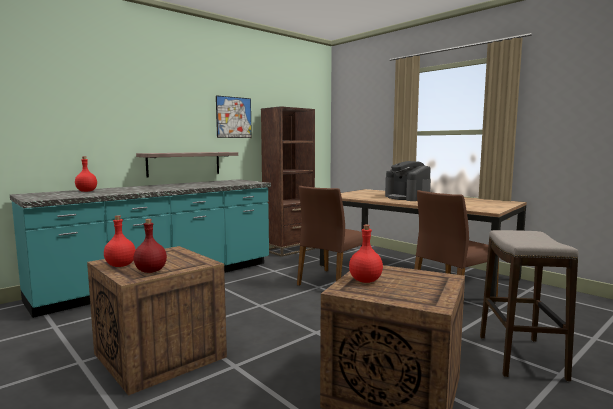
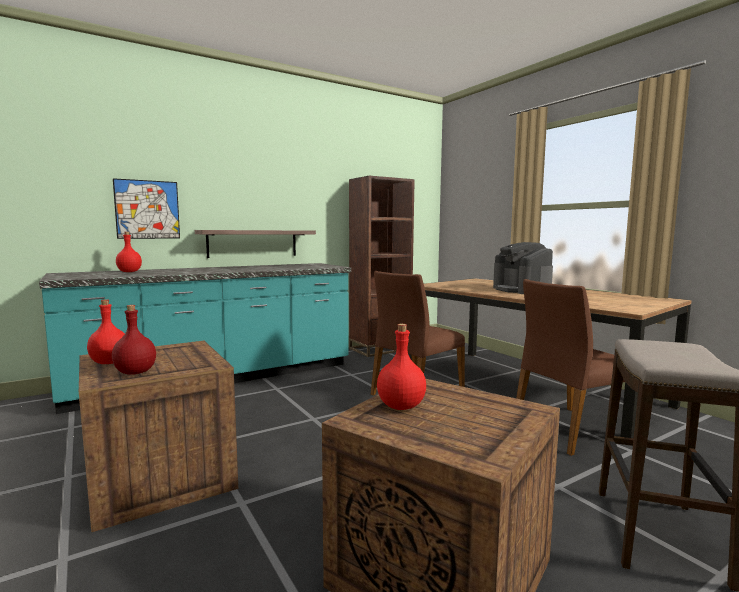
camera: 10 degrees right, 0 degrees up
(234, 117) = (315, 190): picture -> picture (147, 209)

